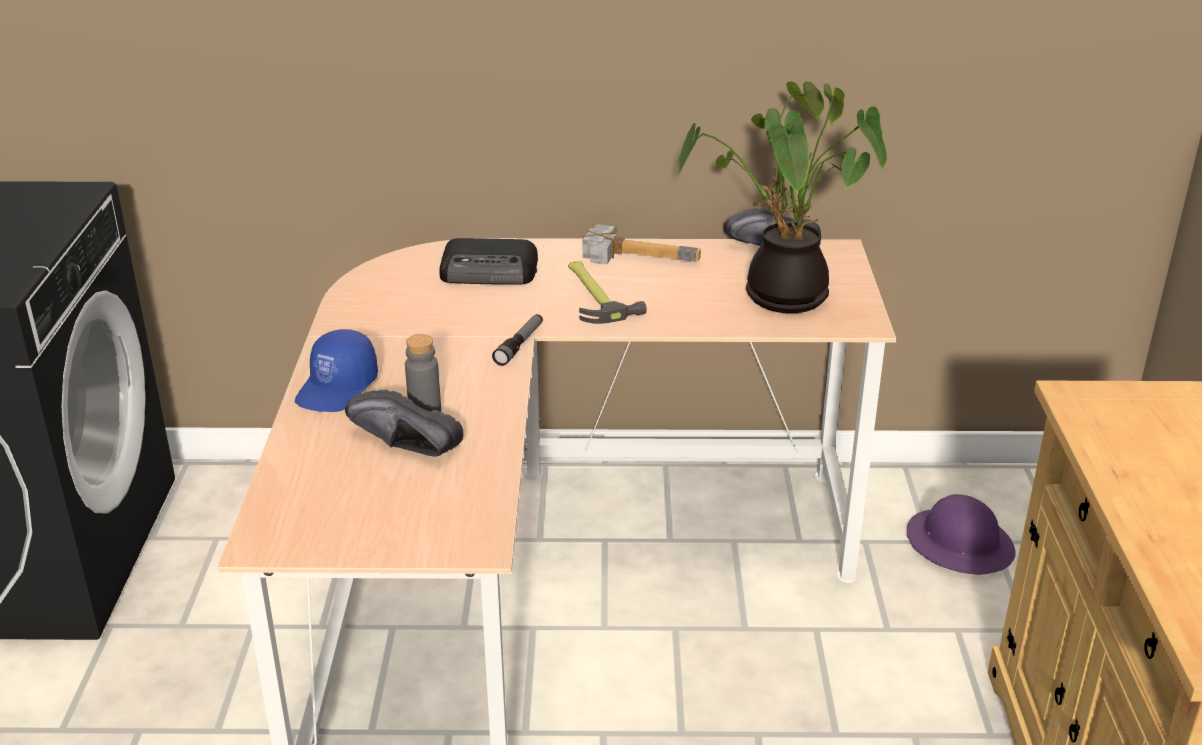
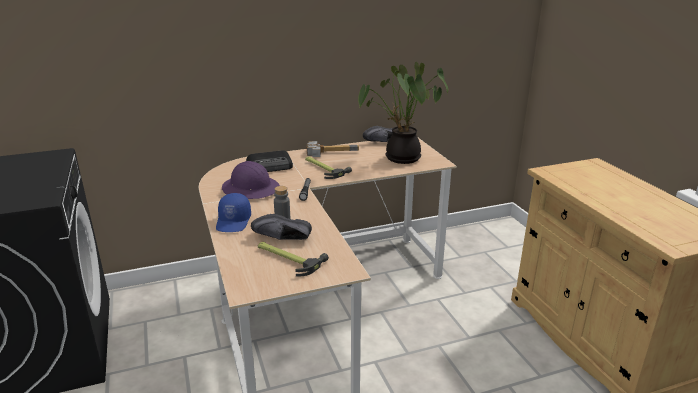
camera: 20 degrees left, 5 degrees down
(383, 490) = (287, 258): none -> hammer
(959, 543) = (472, 255): purple hard hat -> purple hard hat (251, 189)

